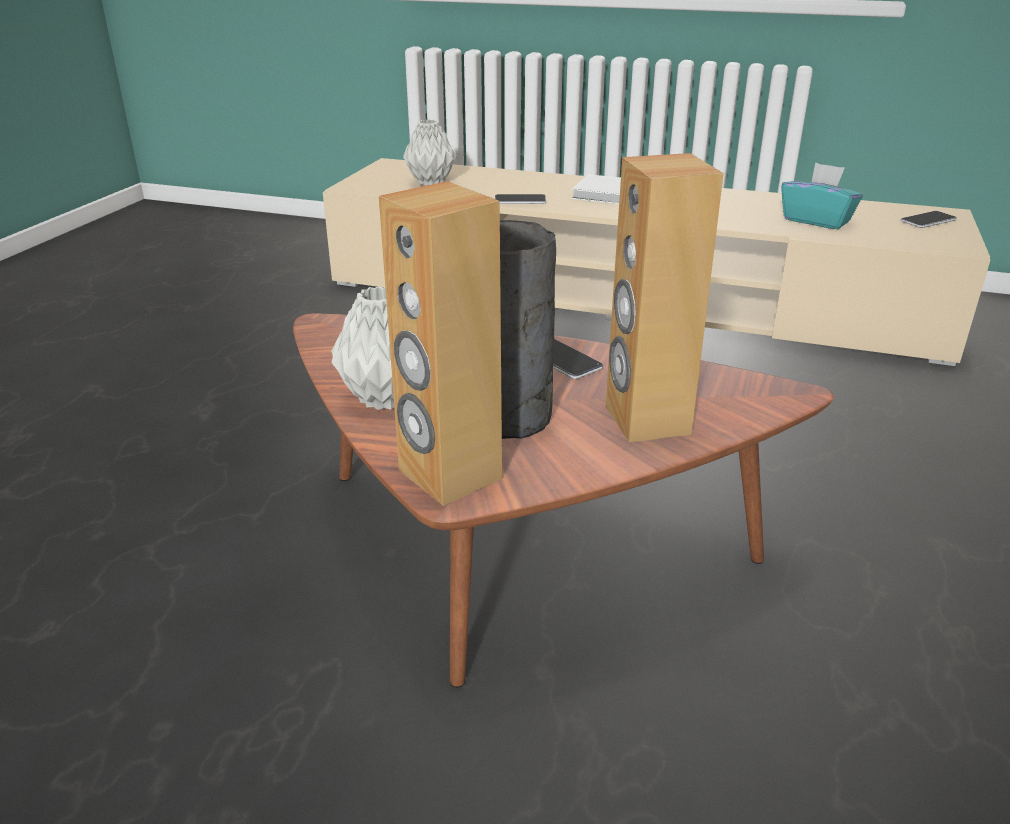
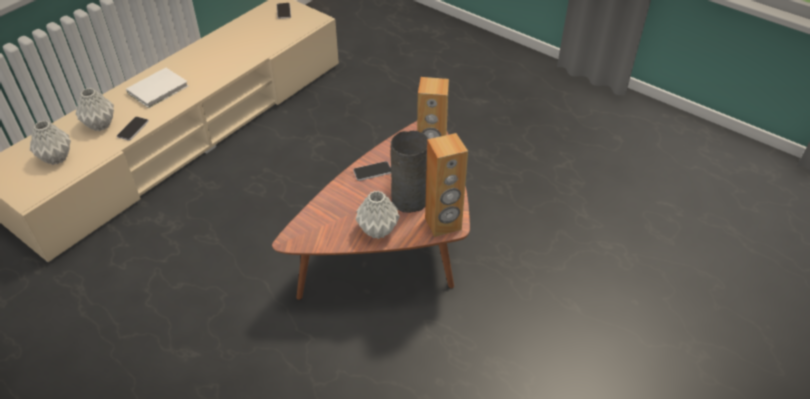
camera: 70 degrees left, 15 degrees up
(509, 186) = (100, 125): none -> grey vase
(816, 220) = (256, 41): turquoise tissue box -> none

